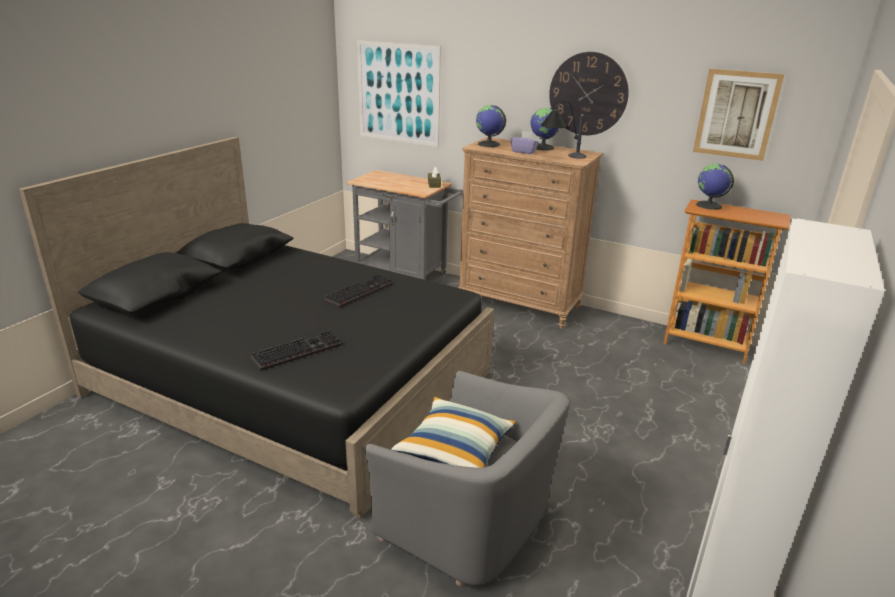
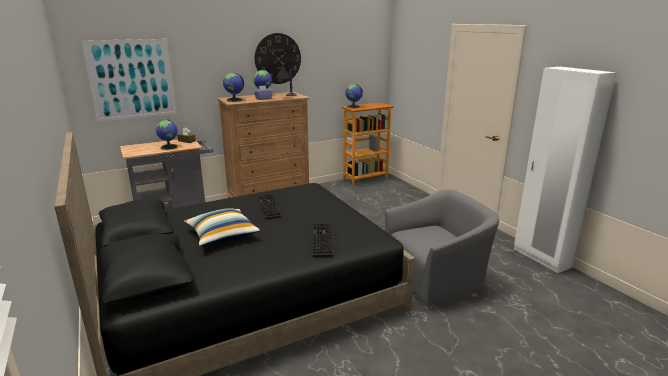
camera: 55 degrees left, 5 degrees down
(402, 185) = (169, 147): none -> globe
(455, 449) = (430, 239): pillow -> pillow (222, 235)
(736, 114) = (351, 58): picture -> none

